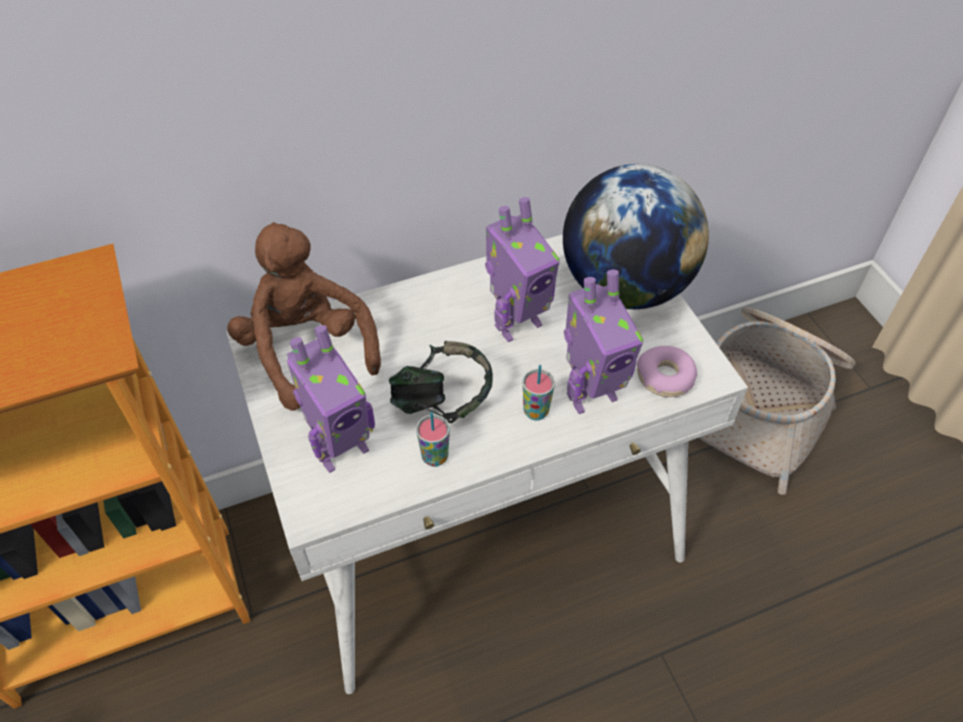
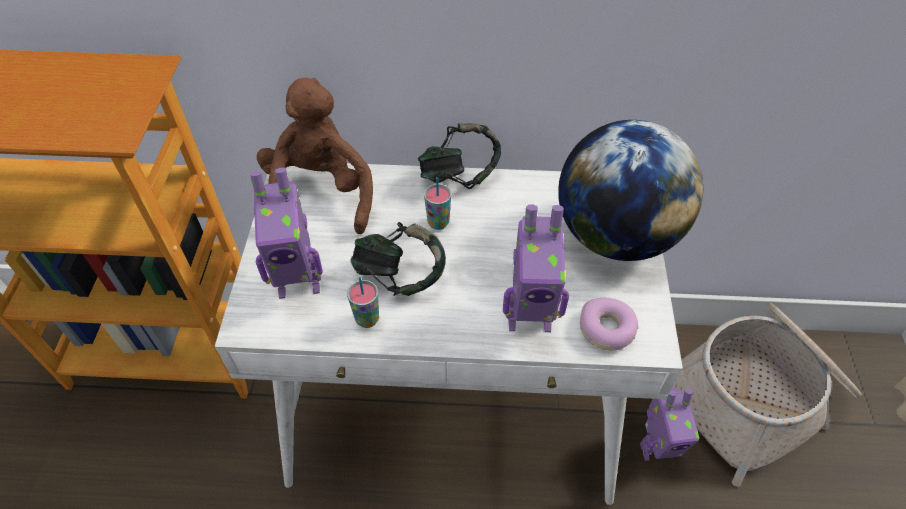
camera: 25 degrees right, 0 degrees up
(442, 280) = (459, 176): none -> headphones
(516, 323) = (500, 233): toy robot -> toy robot (655, 448)
(536, 411) = (473, 314): cup -> cup (438, 223)

